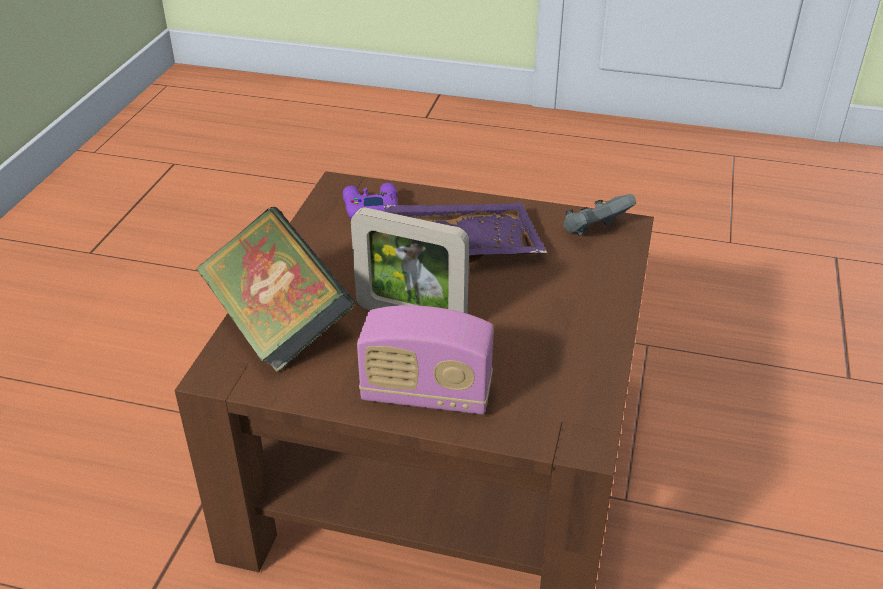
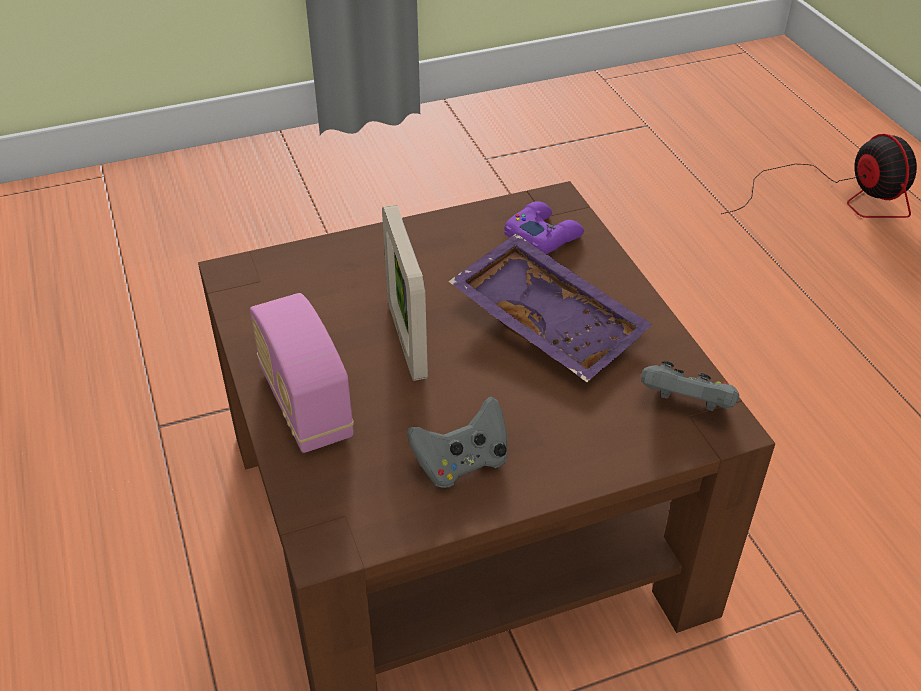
camera: 55 degrees right, 5 degrees up
(279, 324) = (322, 271): book -> none
(352, 138) = (837, 198): none -> fan
(561, 343) = (462, 463): none -> grey game controller

